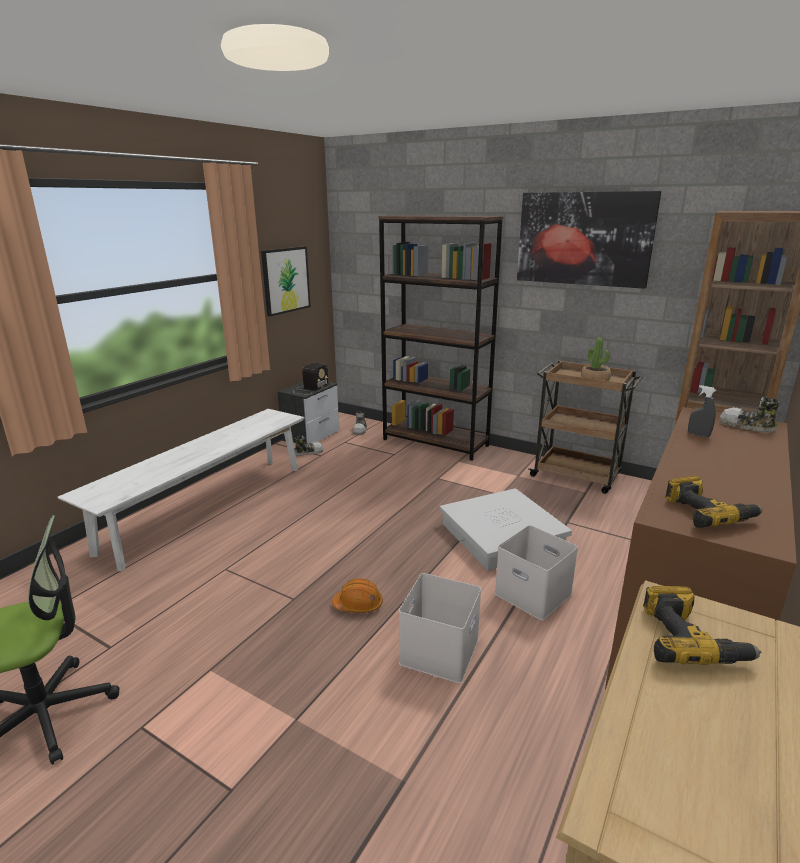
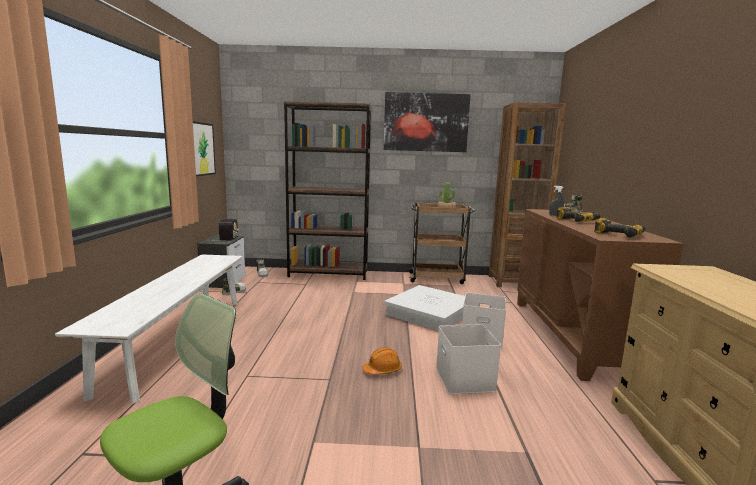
camera: 30 degrees left, 10 degrees down
(689, 640) = (690, 276): power drill -> power drill (577, 221)

